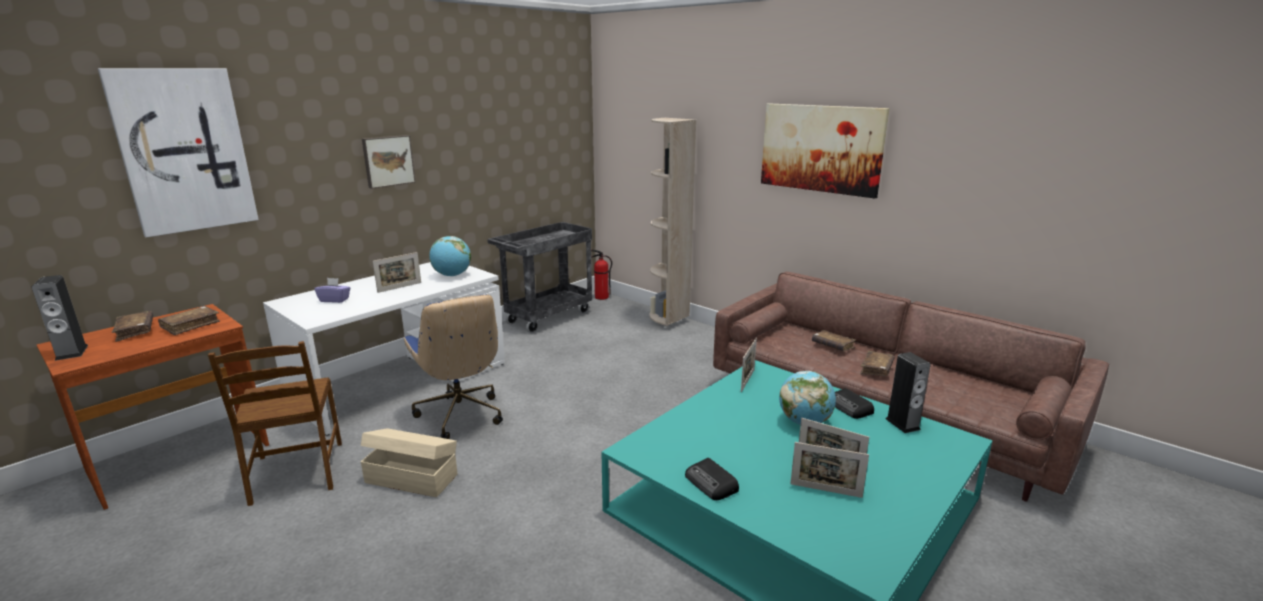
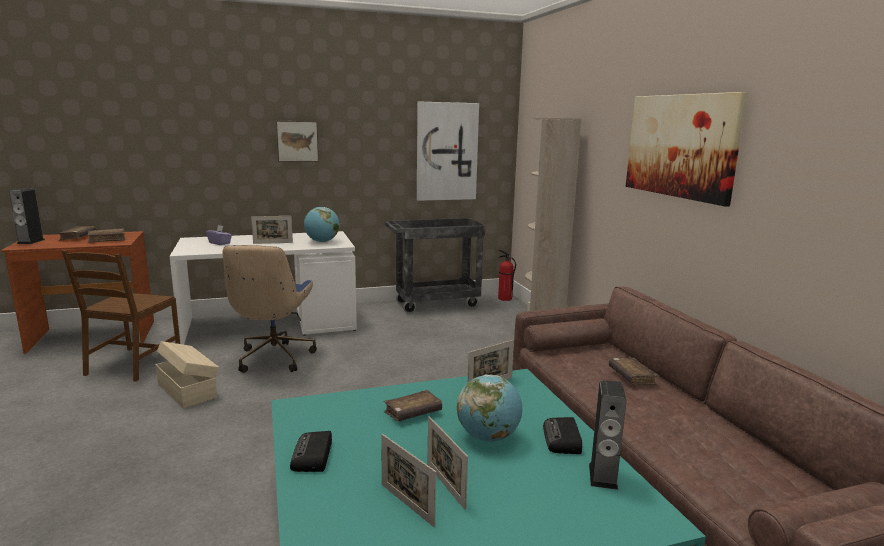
camera: 30 degrees right, 5 degrees down
(184, 151) = (138, 117): picture -> picture (446, 152)
(876, 369) = (651, 412): brown book -> brown book (413, 413)

